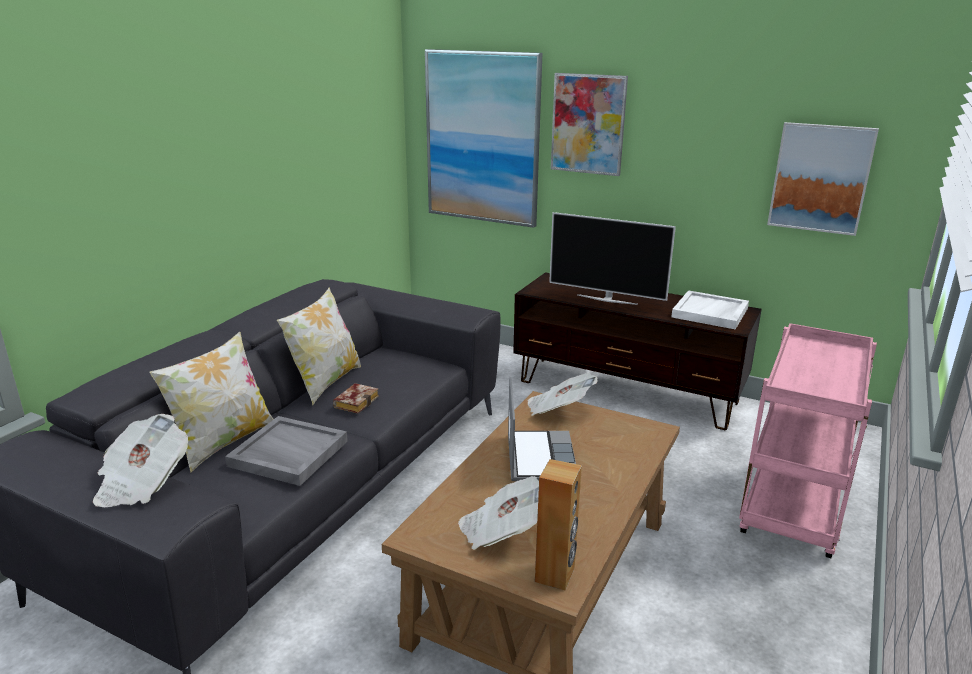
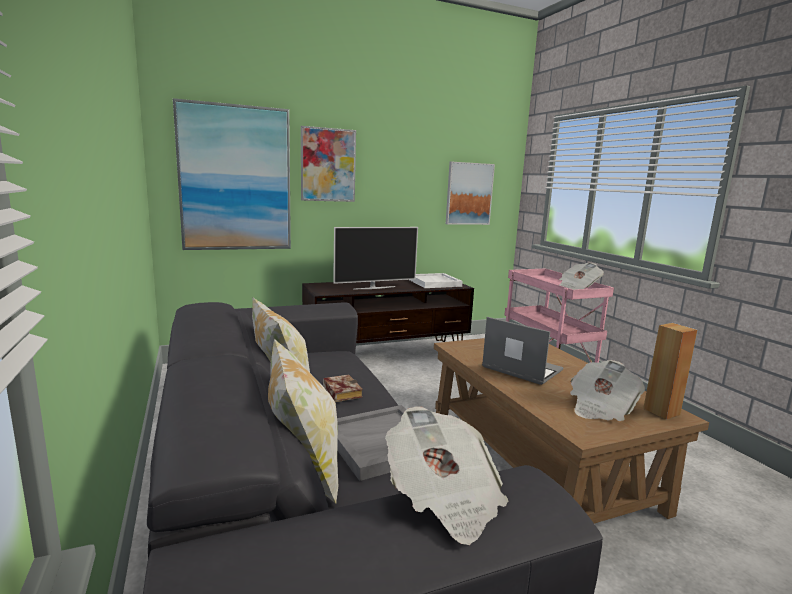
camera: 50 degrees left, 10 degrees down
(558, 410) = (469, 346): newspaper -> newspaper (577, 288)

